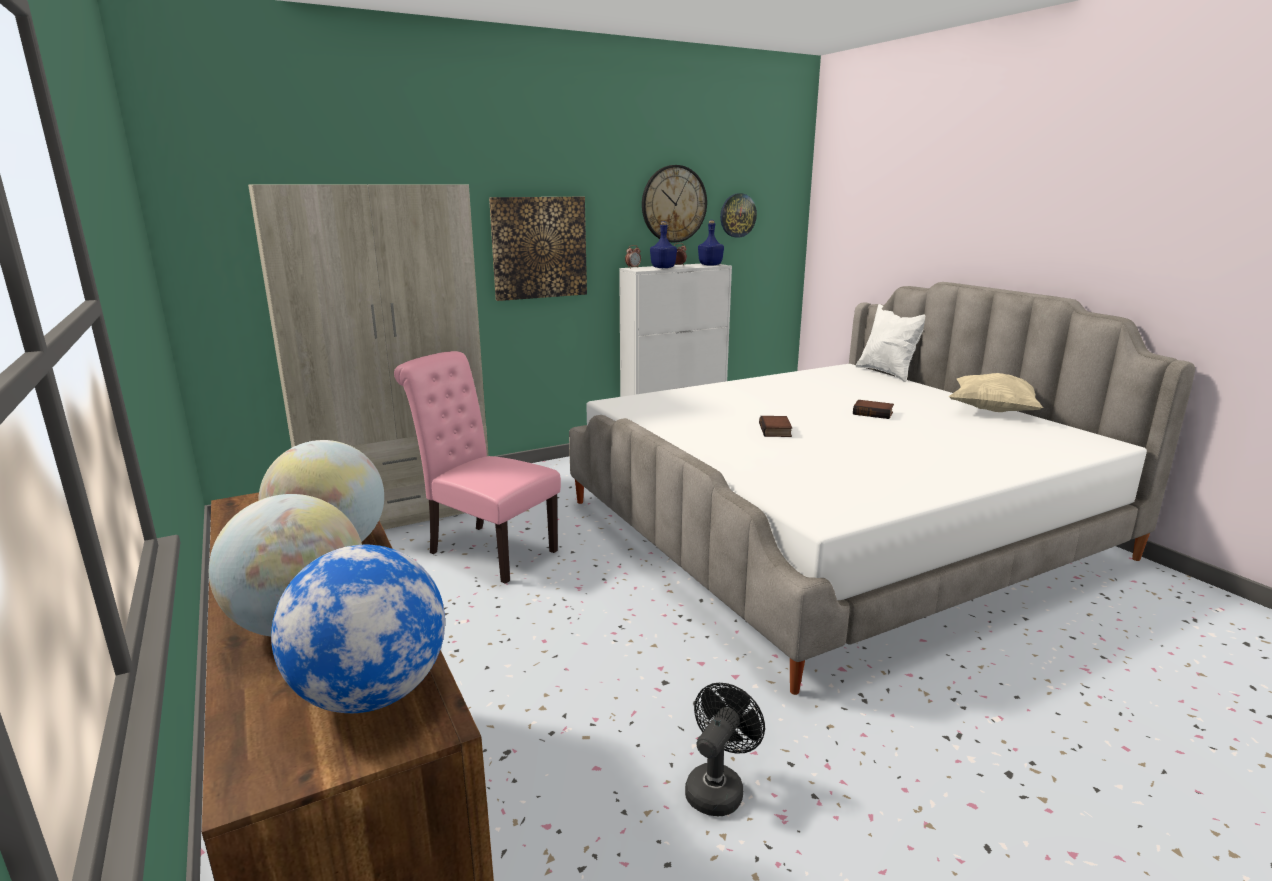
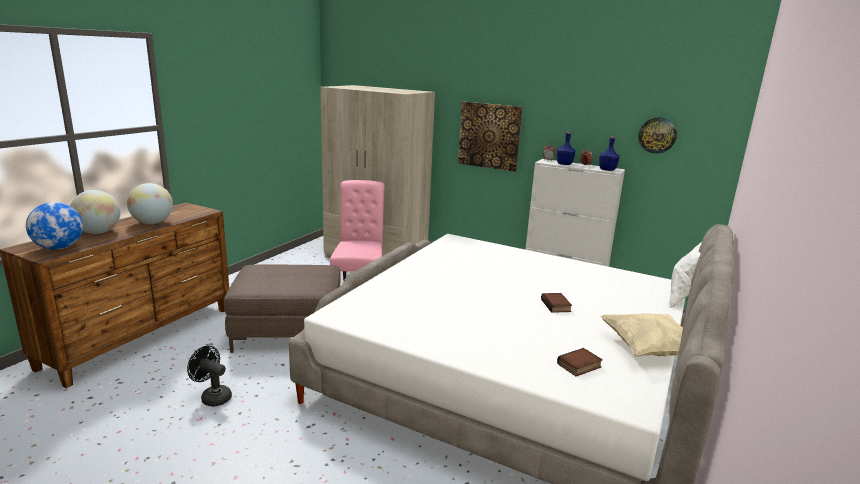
camera: 55 degrees right, 0 degrees up
(557, 650) = (288, 332): none -> brown ottoman
(674, 204) = (595, 119): wall clock -> none
(718, 787) = (213, 397): black fan -> black fan turned 150 degrees counterclockwise
(776, 431) = (466, 283): book -> book (579, 366)

